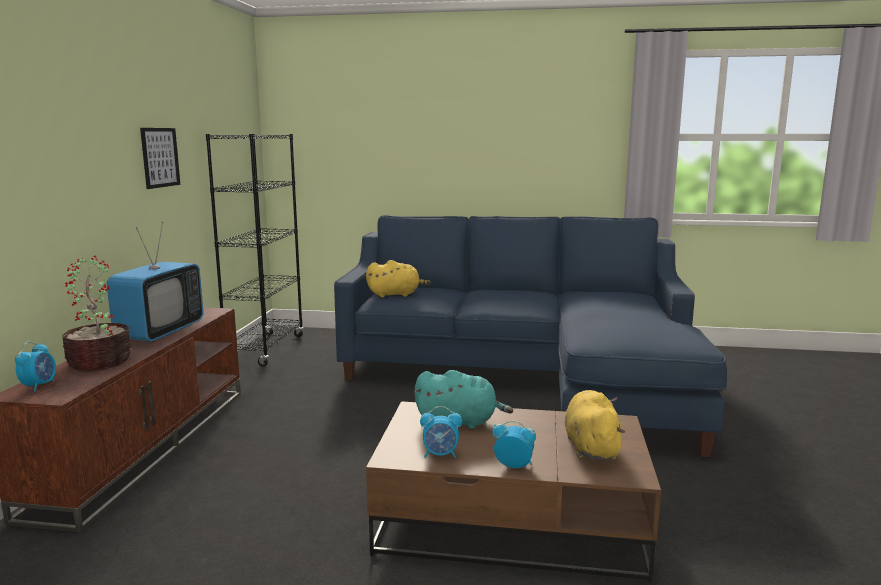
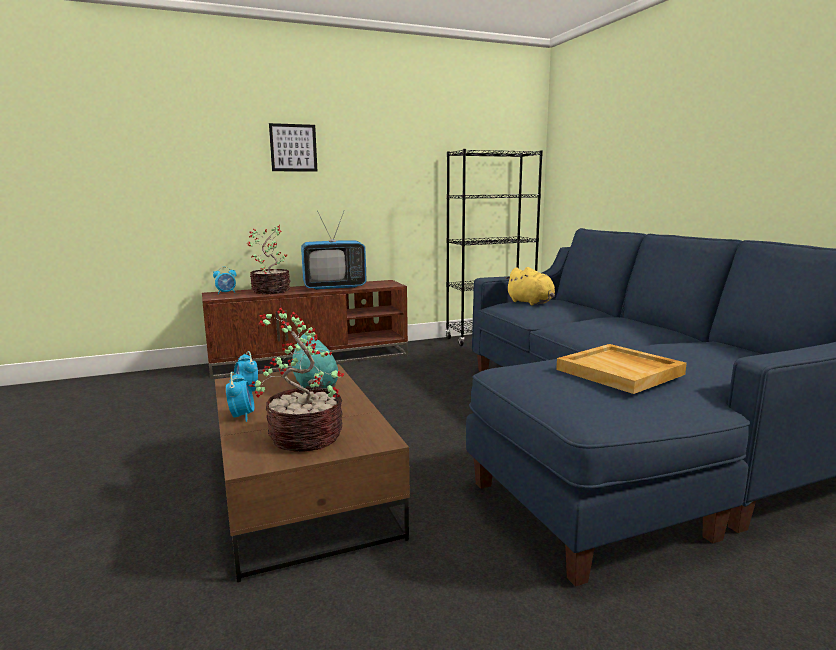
camera: 60 degrees right, 0 degrees up
(160, 157) = (389, 168): picture -> picture (293, 148)
(591, 447) = (303, 437): yellow plush toy -> potted plant
(636, 320) = (621, 372): none -> beige tray

